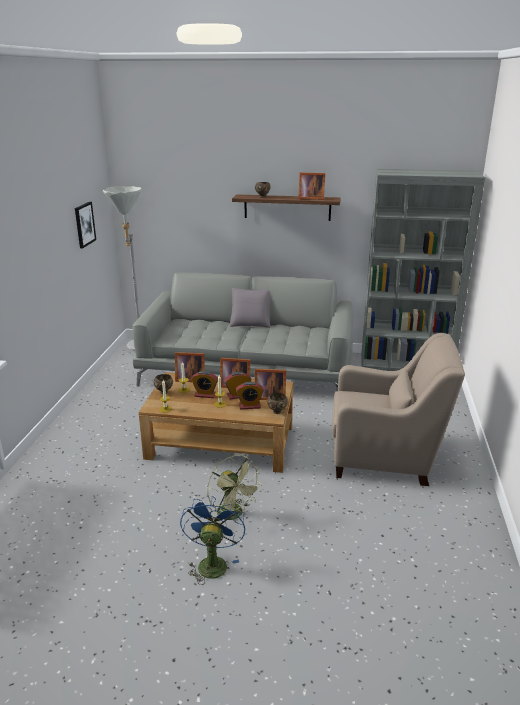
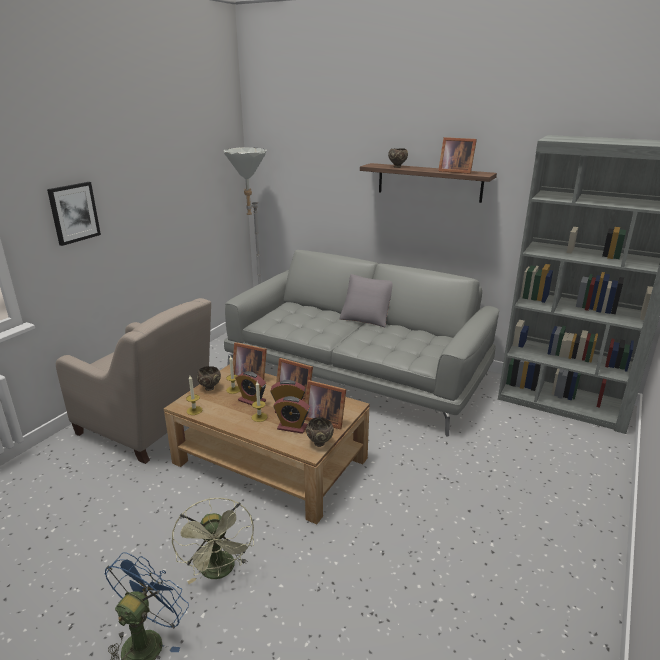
camera: 20 degrees right, 0 degrees up
(84, 224) = (193, 185): picture -> picture (74, 213)
(385, 457) = (468, 536): beige armchair -> beige armchair (148, 425)

